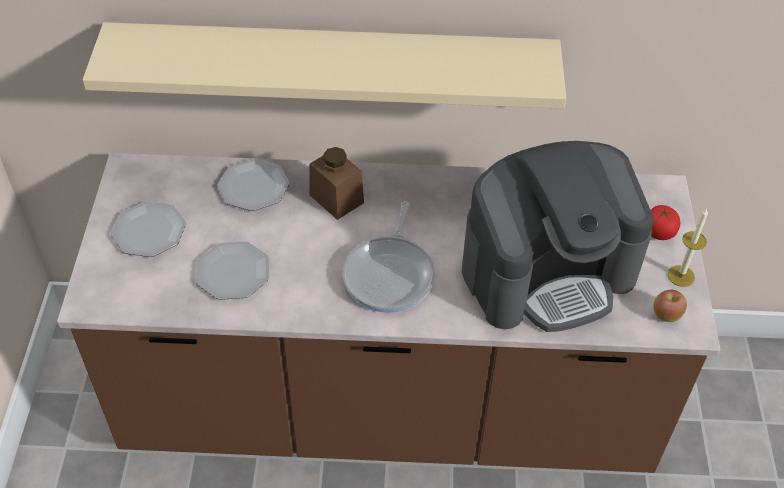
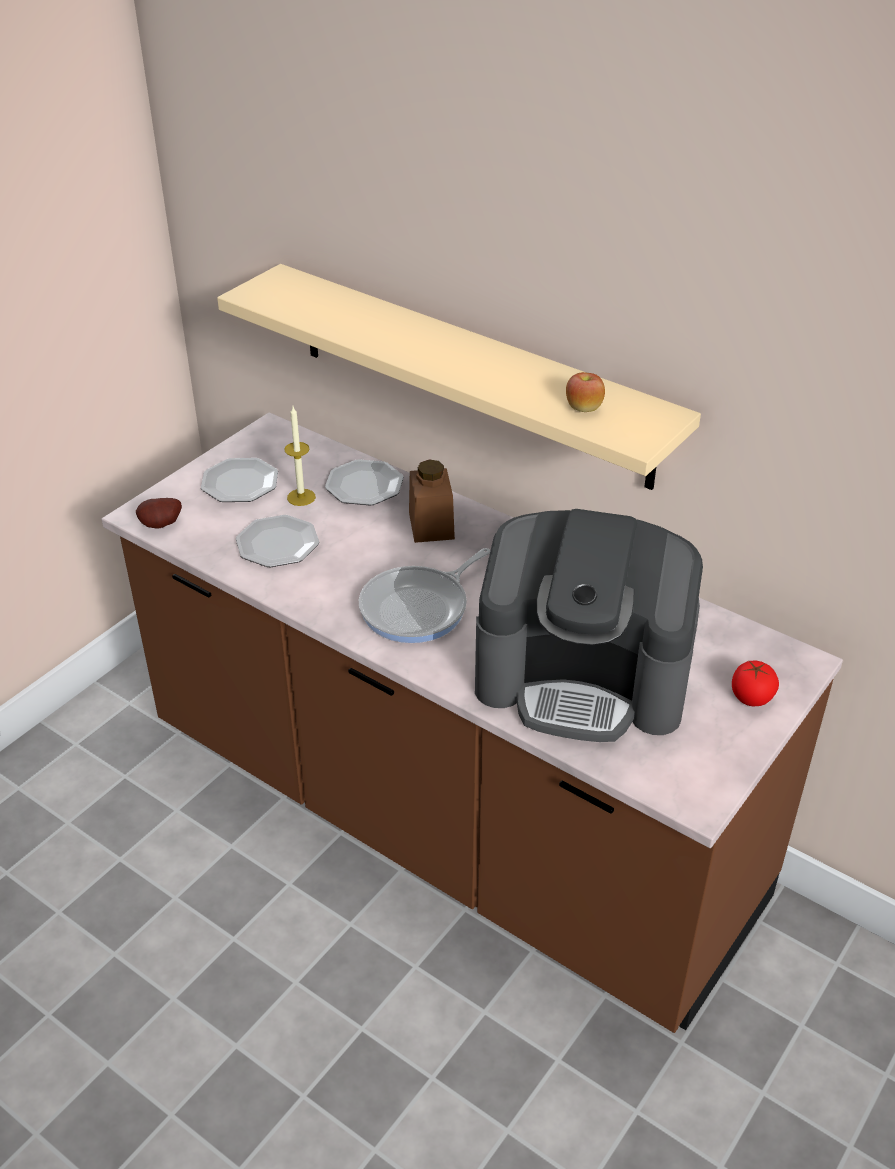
camera: 35 degrees right, 10 degrees down
(119, 302) = (162, 526): none -> potato
(666, 315) = (679, 776): apple -> apple (583, 408)
(681, 276) = (736, 749): candle -> candle (301, 497)

